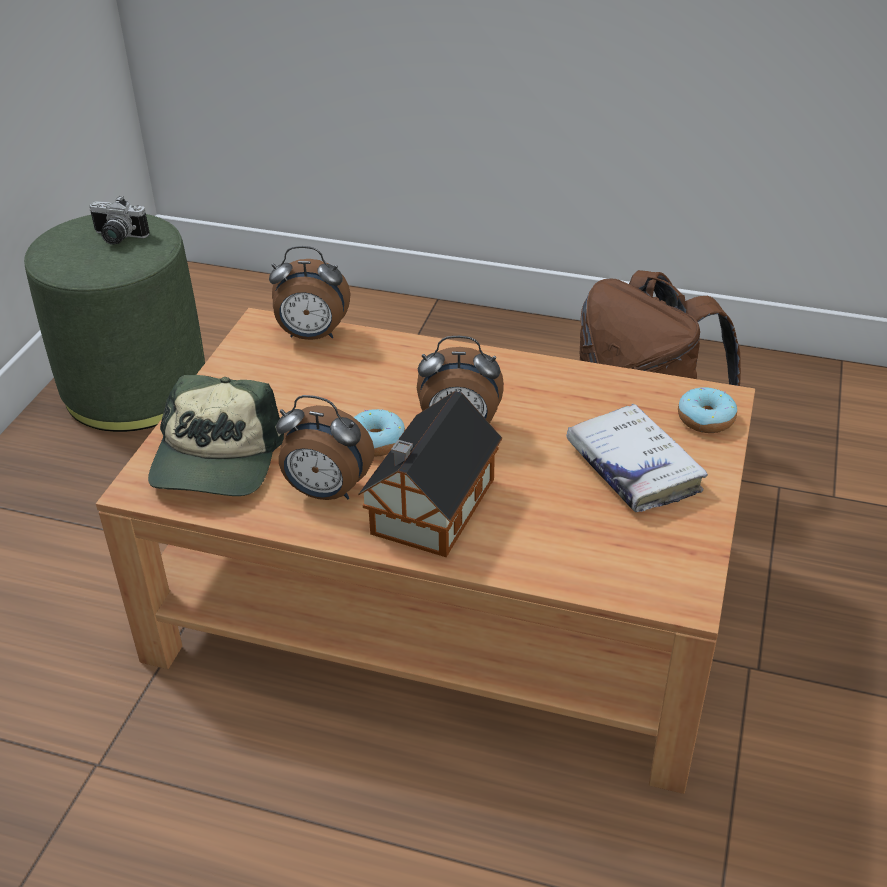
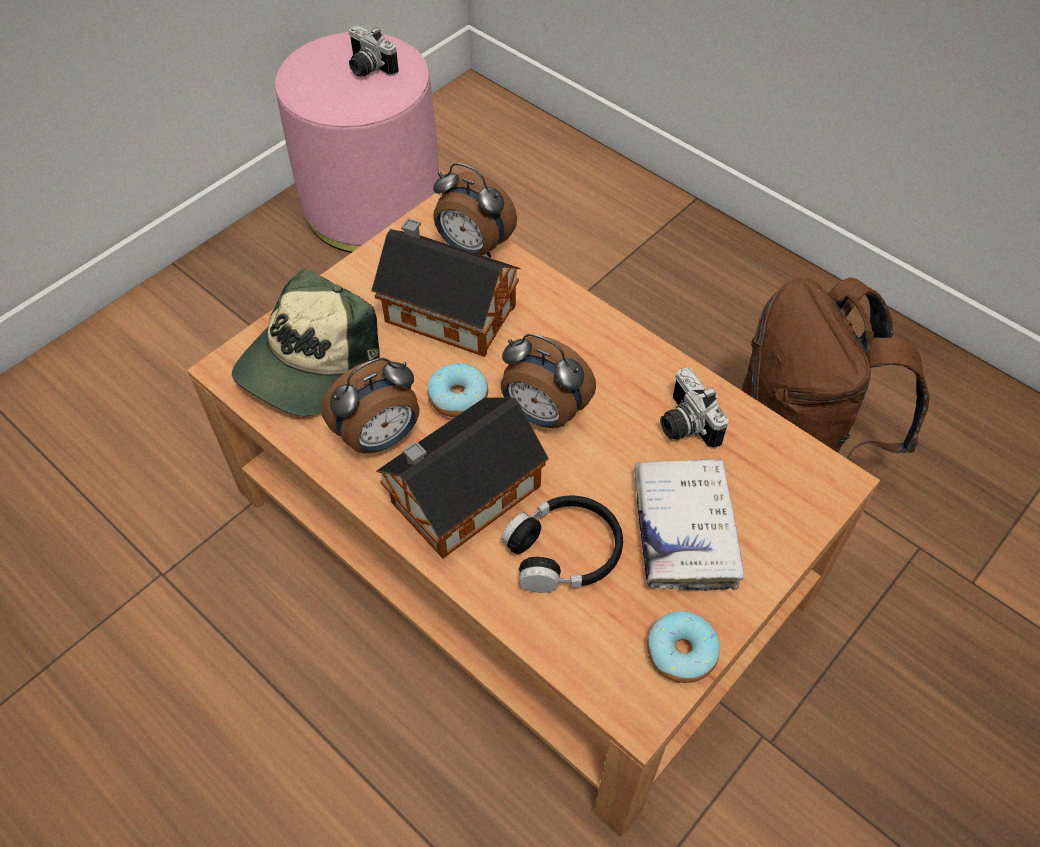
camera: 25 degrees right, 15 degrees up
(135, 388) = (373, 207): green ottoman -> pink ottoman
(320, 386) = (446, 311): none -> toy house
(326, 492) = (380, 438): alarm clock -> alarm clock turned 75 degrees counterclockwise
(547, 516) = (564, 552): none -> black headphones
(581, 401) = (683, 425): none -> camera
(705, 419) = (799, 499): donut -> donut (681, 652)

